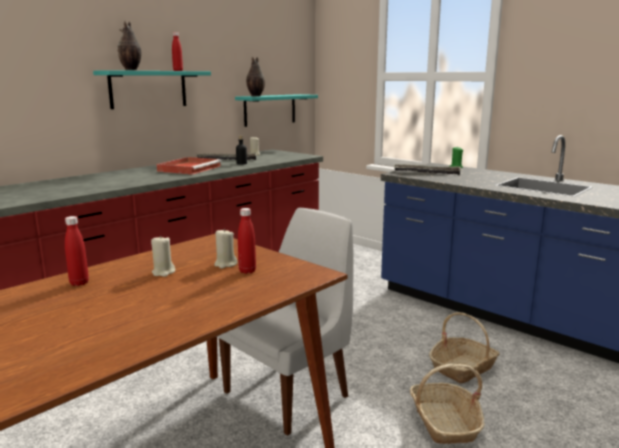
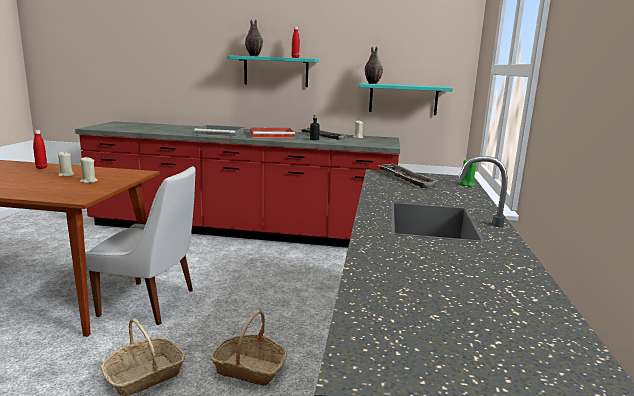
camera: 55 degrees right, 0 degrees up
(138, 178) = (221, 133): none -> grey tray
(247, 271) = (77, 186): red bottle -> none

